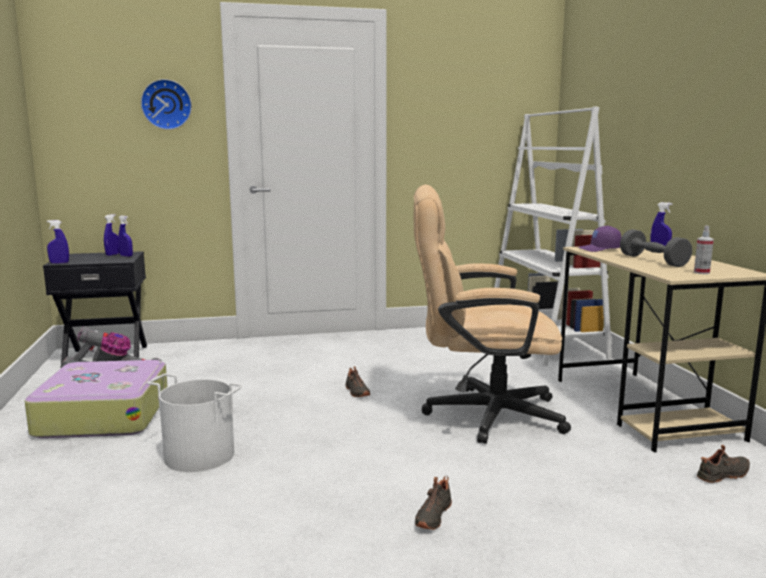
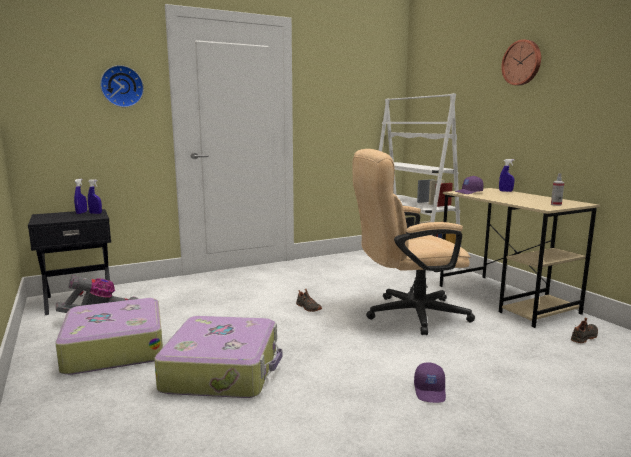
camera: 15 degrees left, 0 degrees up
(59, 263) = (41, 222): blue spray bottle -> none
(200, 454) = (223, 370): white bucket -> suitcase
(432, 515) = (430, 391): black shoe -> purple cap
(653, 261) = (514, 198): grey dumbbell -> none
(690, 60) = (522, 63): none -> wall clock

